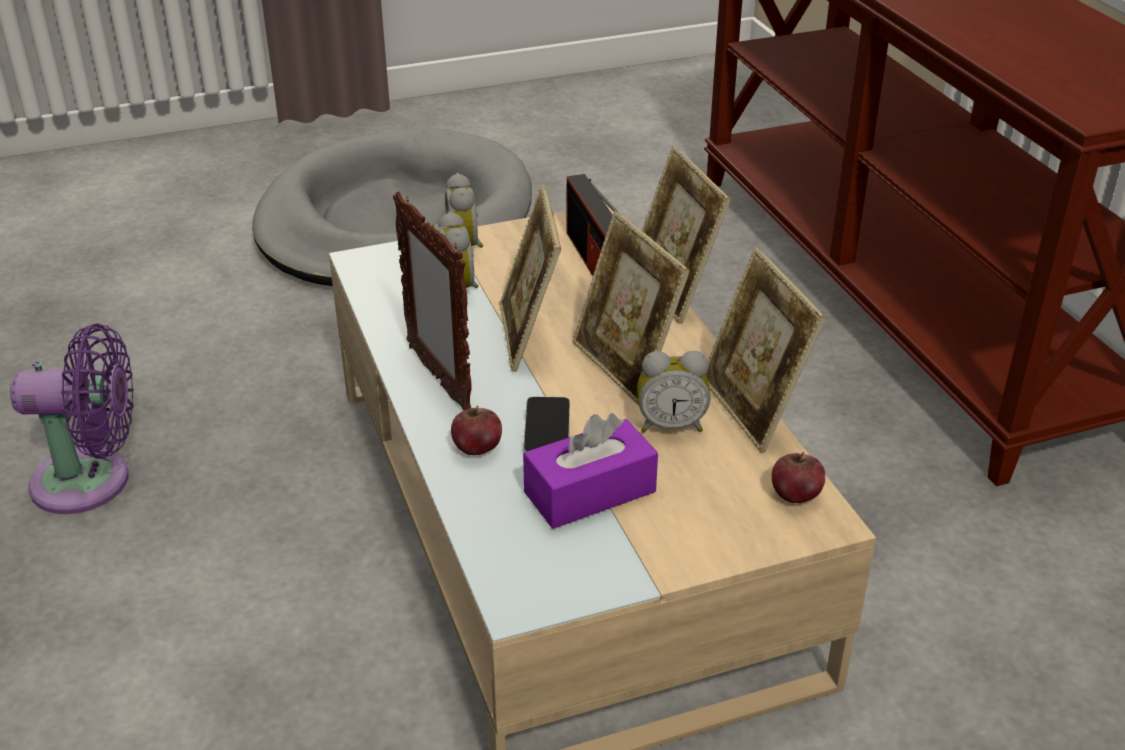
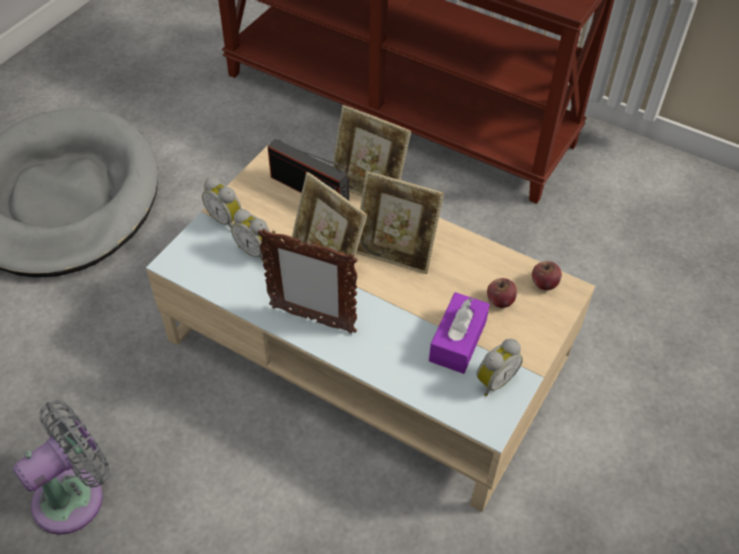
camera: 40 degrees left, 15 degrees up
(91, 482) = (75, 496): purple fan -> grey fan
(477, 448) = (378, 350): apple -> apple (500, 301)
(547, 427) = (398, 315): phone -> none
(671, 425) = (453, 276): alarm clock -> alarm clock (493, 380)
(752, 410) = (479, 244): picture frame -> none

